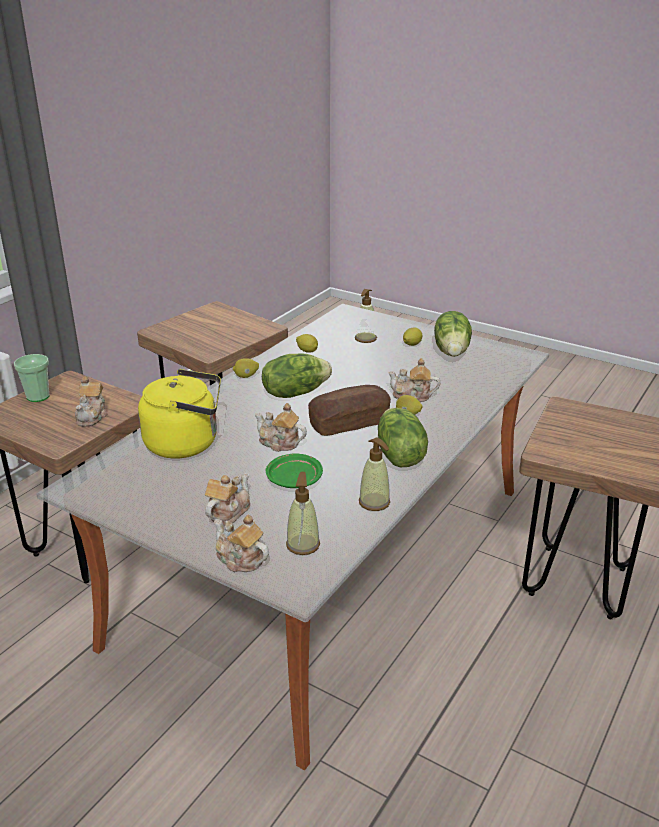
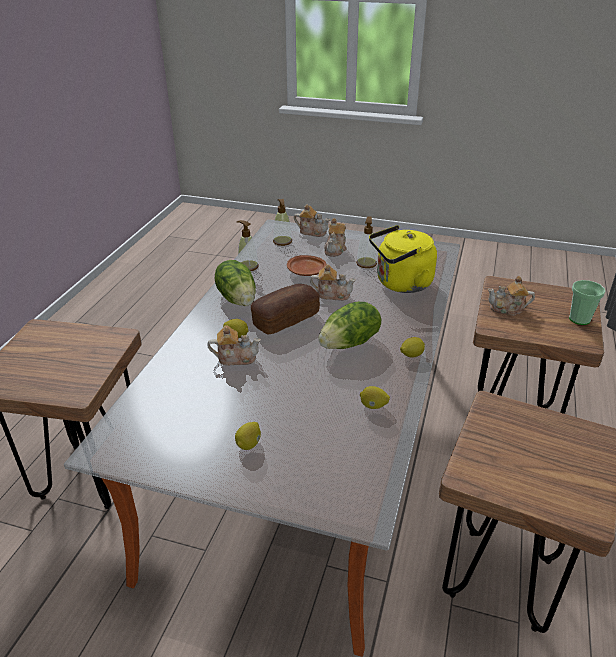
camera: 165 degrees right, 5 degrees up
(92, 416) = (507, 309): teapot -> teapot turned 75 degrees counterclockwise
(294, 479) = (307, 272): green plate -> brown plate
(365, 338) = (313, 446): soap dispenser -> soap dispenser (366, 263)
(452, 351) = (194, 440): lettuce -> none

